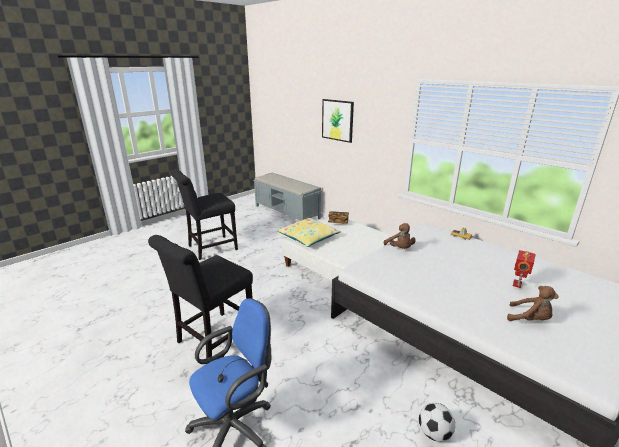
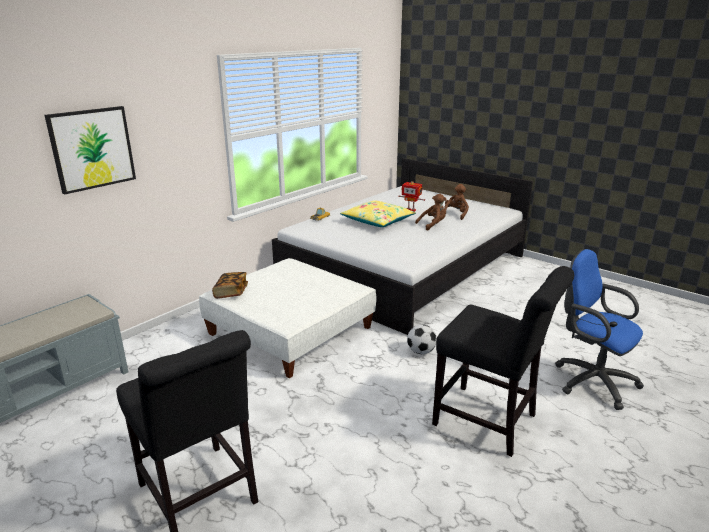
camera: 95 degrees left, 0 degrees up
(308, 237) = (285, 314): yellow pillow -> yellow pillow (377, 221)
(400, 249) = (354, 244): brown plush toy -> brown plush toy (432, 225)
(434, 433) = (526, 295): football -> football (421, 351)

